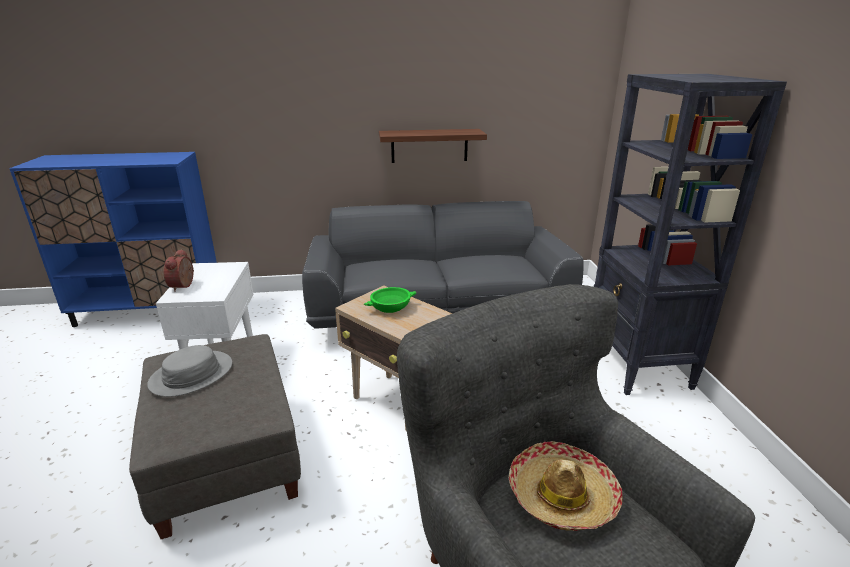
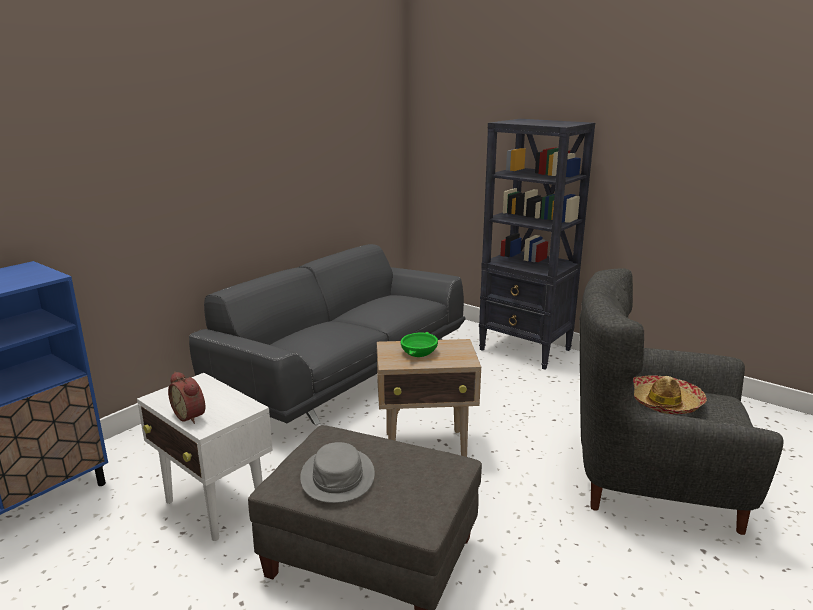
camera: 45 degrees left, 5 degrees down
(429, 145) = (283, 205): shelf -> none

